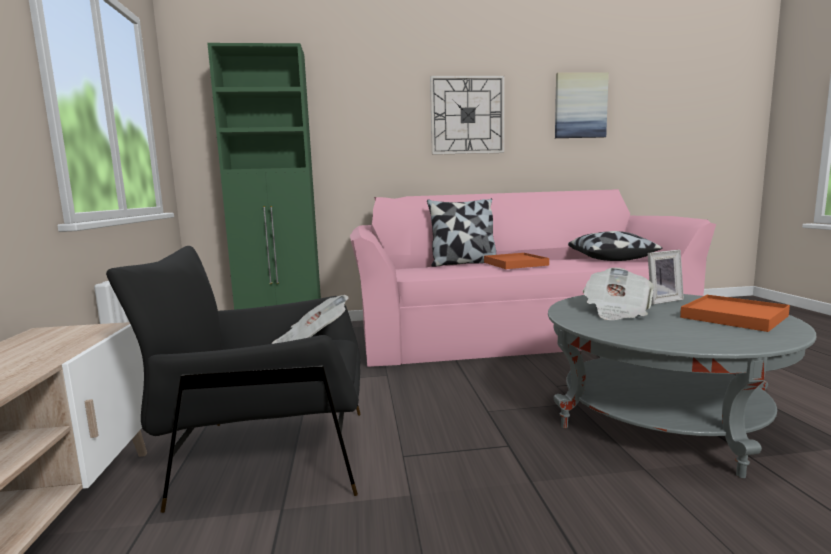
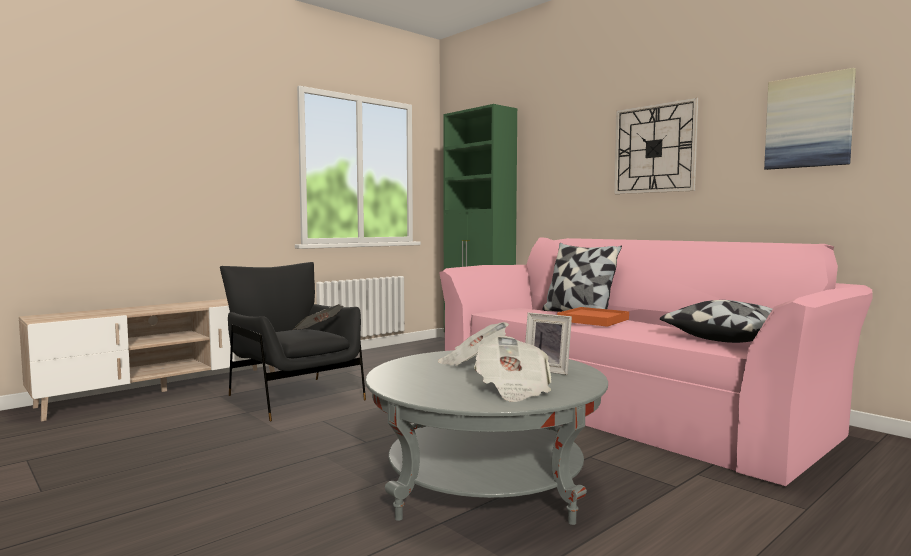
camera: 55 degrees right, 5 degrees down
(734, 317) = (513, 389): orange tray -> newspaper

